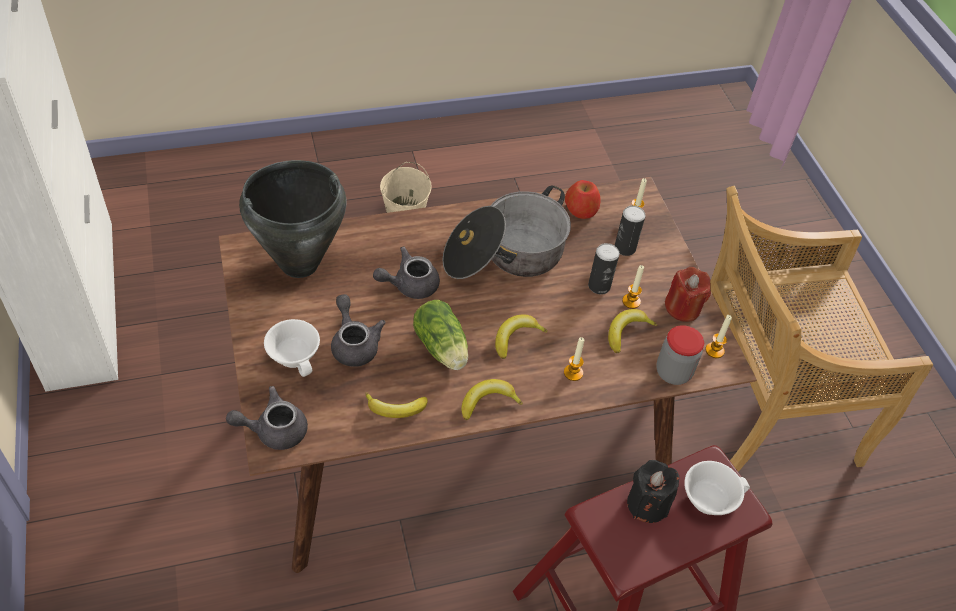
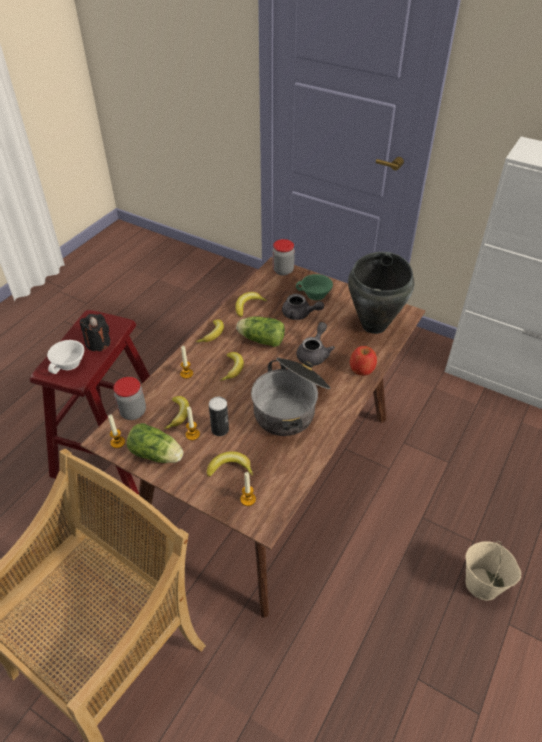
camera: 140 degrees right, 5 degrees down
(273, 430) = (283, 270): grey teapot -> jar
(296, 355) = (314, 295): white cup -> green cup
(581, 210) = (285, 473): apple -> apple (362, 368)
(625, 248) = (230, 468): can -> banana
(682, 308) = (158, 455): red candle -> lettuce

